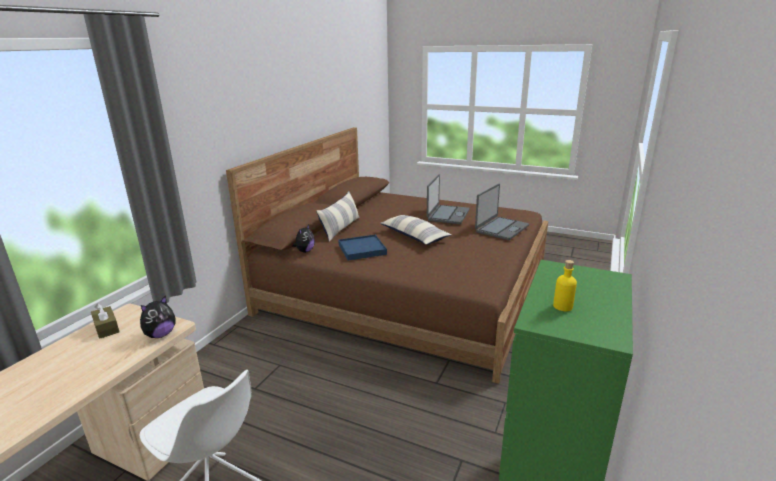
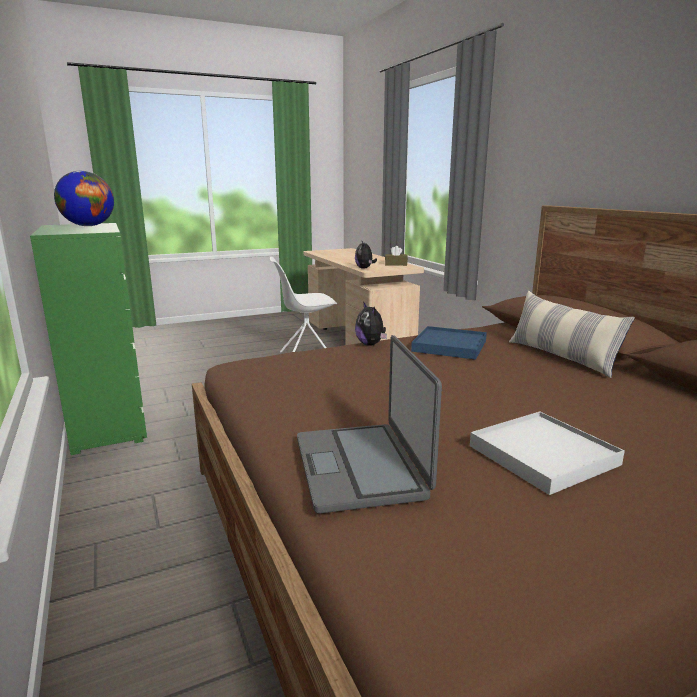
camera: 130 degrees right, 5 degrees down
(304, 251) = (491, 329): plush toy -> plush toy (371, 344)
(414, 236) = (449, 380): pillow -> none
(447, 215) = (543, 455): laptop -> white tray
(562, 306) = (88, 226): yellow bottle -> globe

